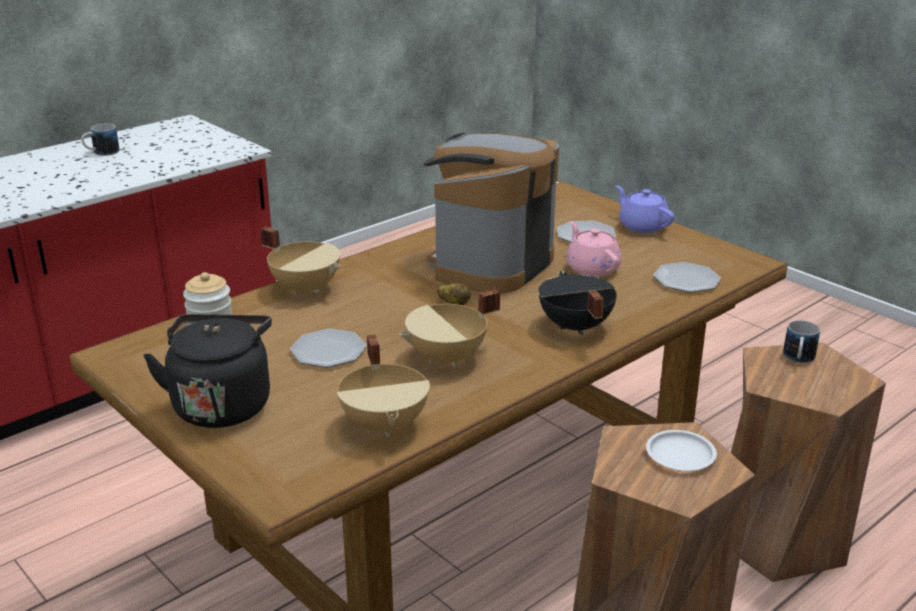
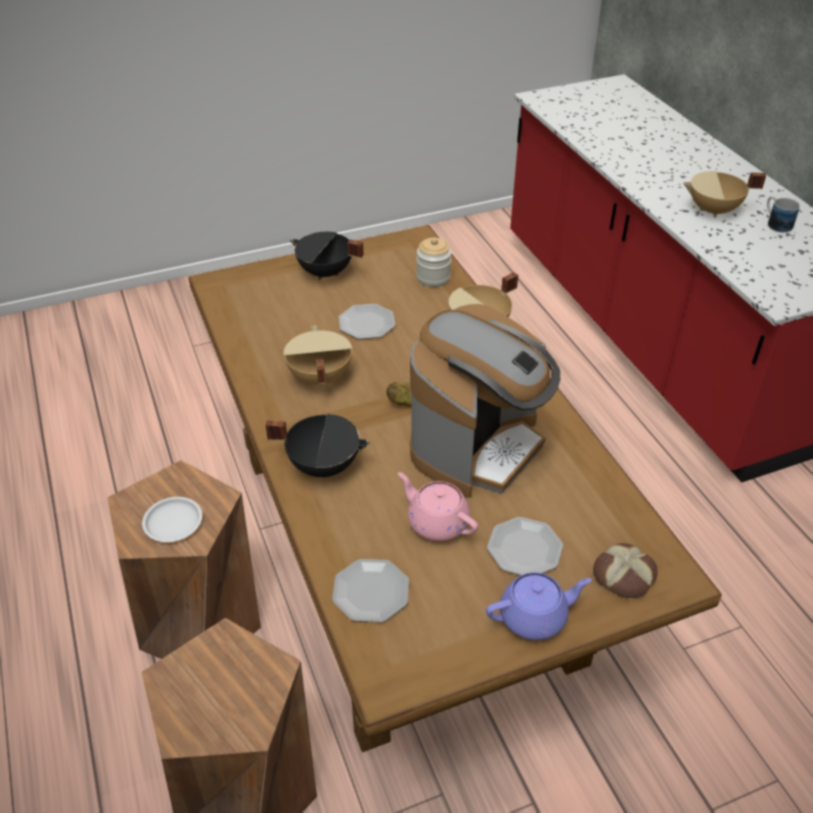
camera: 110 degrees right, 15 degrees up
(222, 404) = (325, 273): black kettle -> black cooking pot
(386, 424) = (253, 332): beige cooking pot -> beige cooking pot (713, 211)
(490, 265) = (478, 447): coffee machine -> coffee machine turned 75 degrees clockwise
(577, 205) = (624, 576): none -> bread
(592, 268) = (437, 522): pink teapot -> pink teapot turned 135 degrees counterclockwise
(798, 359) = (249, 698): mug -> none

